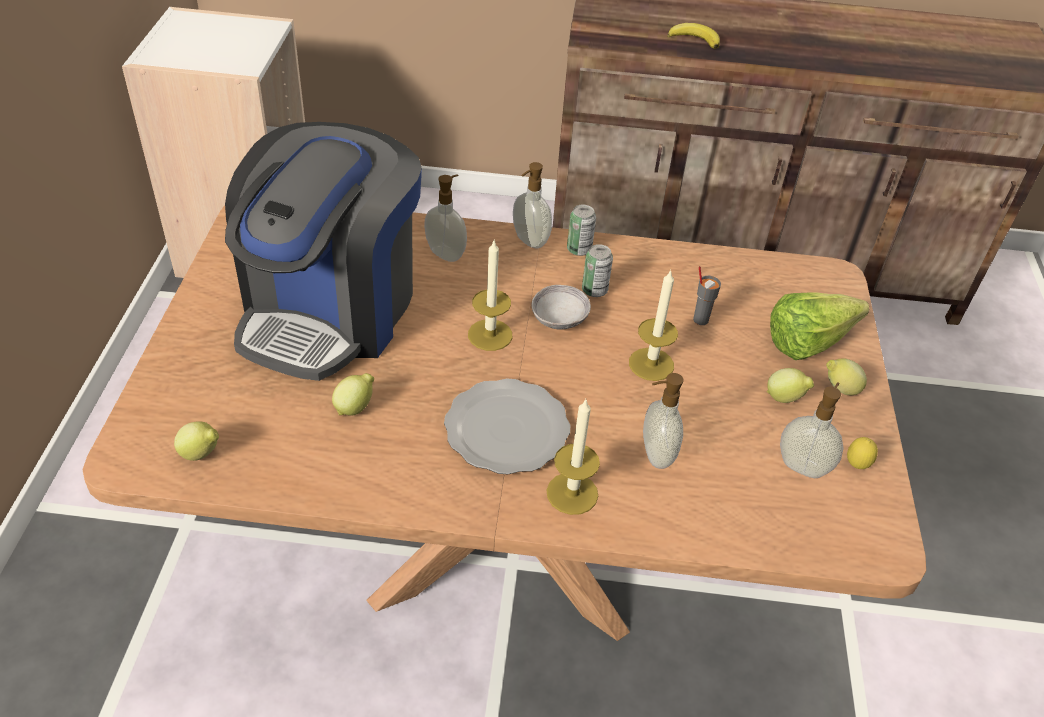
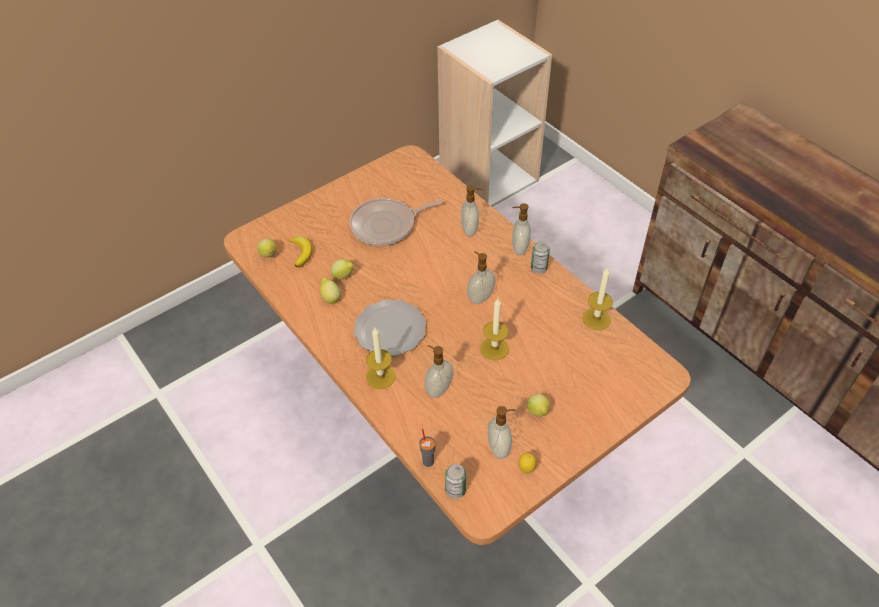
camera: 50 degrees right, 5 degrees up
(331, 310) = (386, 226): coffee machine -> frying pan
(490, 335) = (438, 282): candle -> candle (596, 318)
(559, 320) = (480, 297): grey bowl -> soap dispenser
(594, 290) = (517, 294): can -> can (455, 490)
(694, 39) = (762, 180): banana -> banana (301, 252)
(700, 319) = (551, 345): grey cup -> grey cup (428, 461)
(816, 342) = (598, 400): lettuce -> none
(839, 389) = (574, 430): lemon -> lemon (330, 298)

